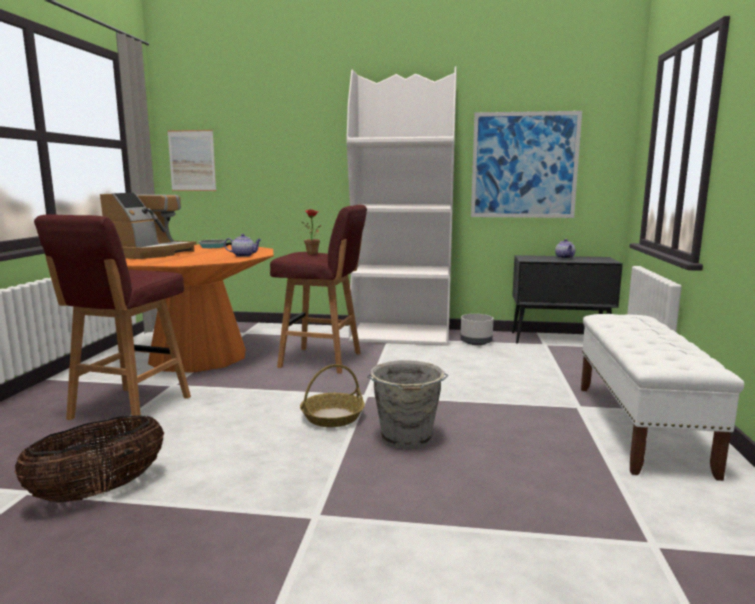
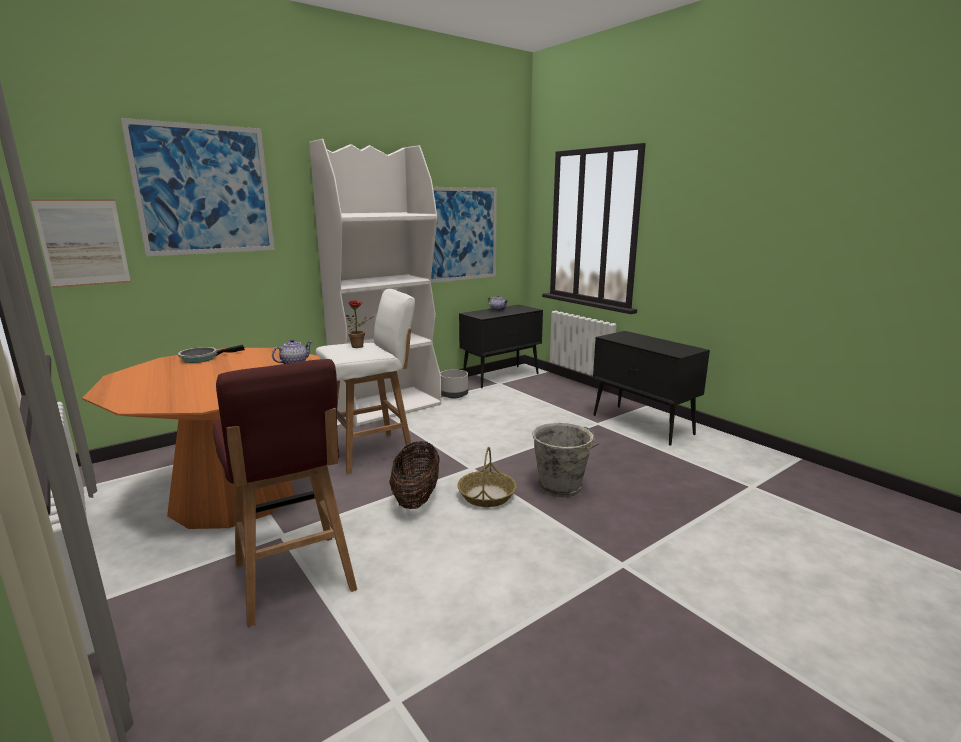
camera: 45 degrees left, 5 degrees up
(99, 491) = (457, 651): basket -> basket (416, 498)
(150, 254) = (162, 387): coffee machine -> none
(271, 122) = (204, 190): none -> picture
(322, 360) = (373, 452): red stool -> white stool
(639, 427) = (643, 425): white bench -> black cabinet

